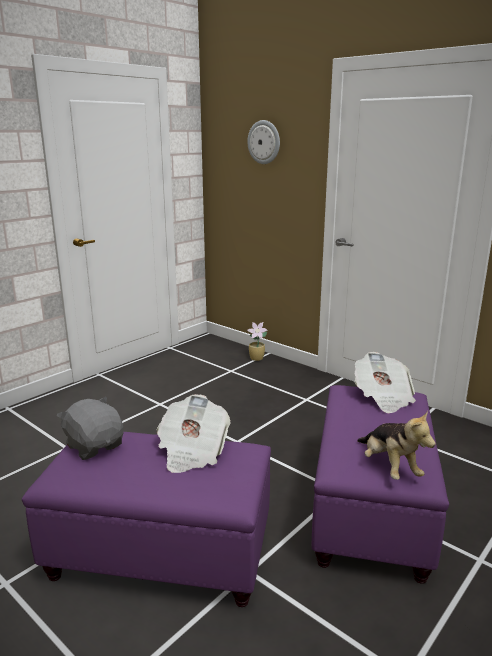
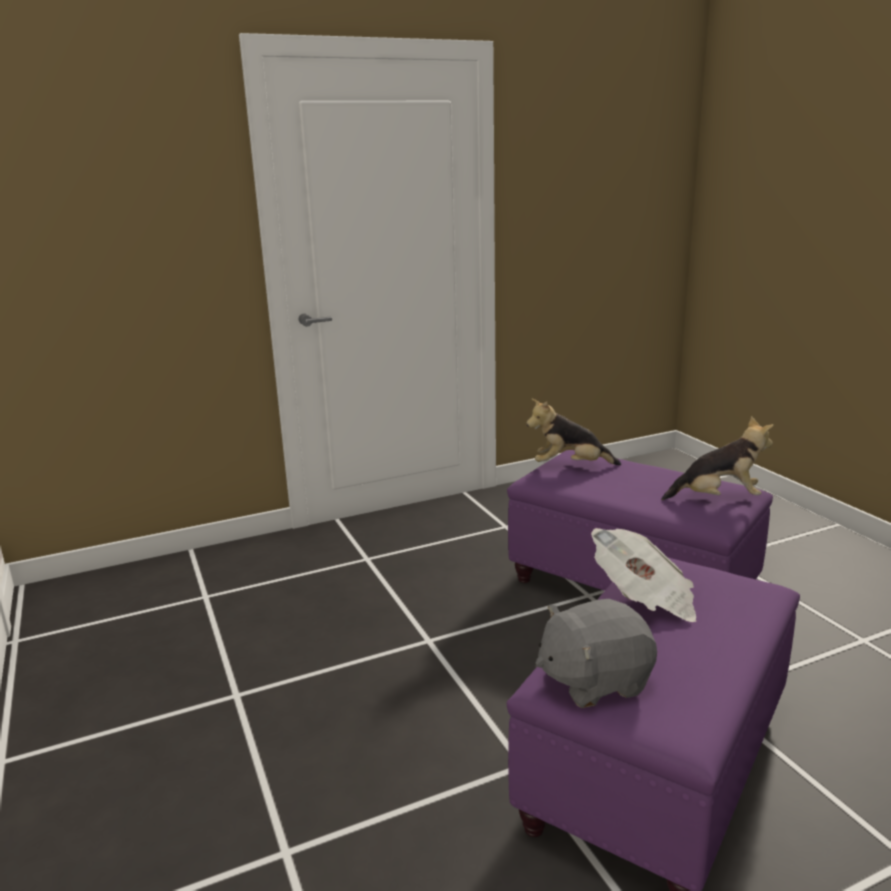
camera: 65 degrees left, 0 degrees up
(257, 358) = (195, 563): potted plant -> none
(264, 142) = (110, 175): wall clock -> none
(383, 397) = (570, 466): newspaper -> plush toy

